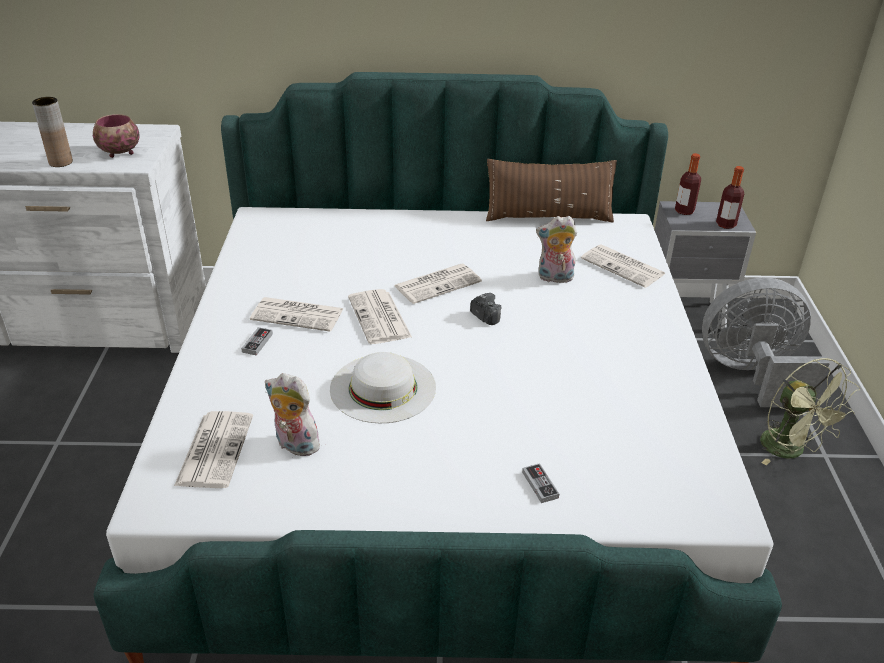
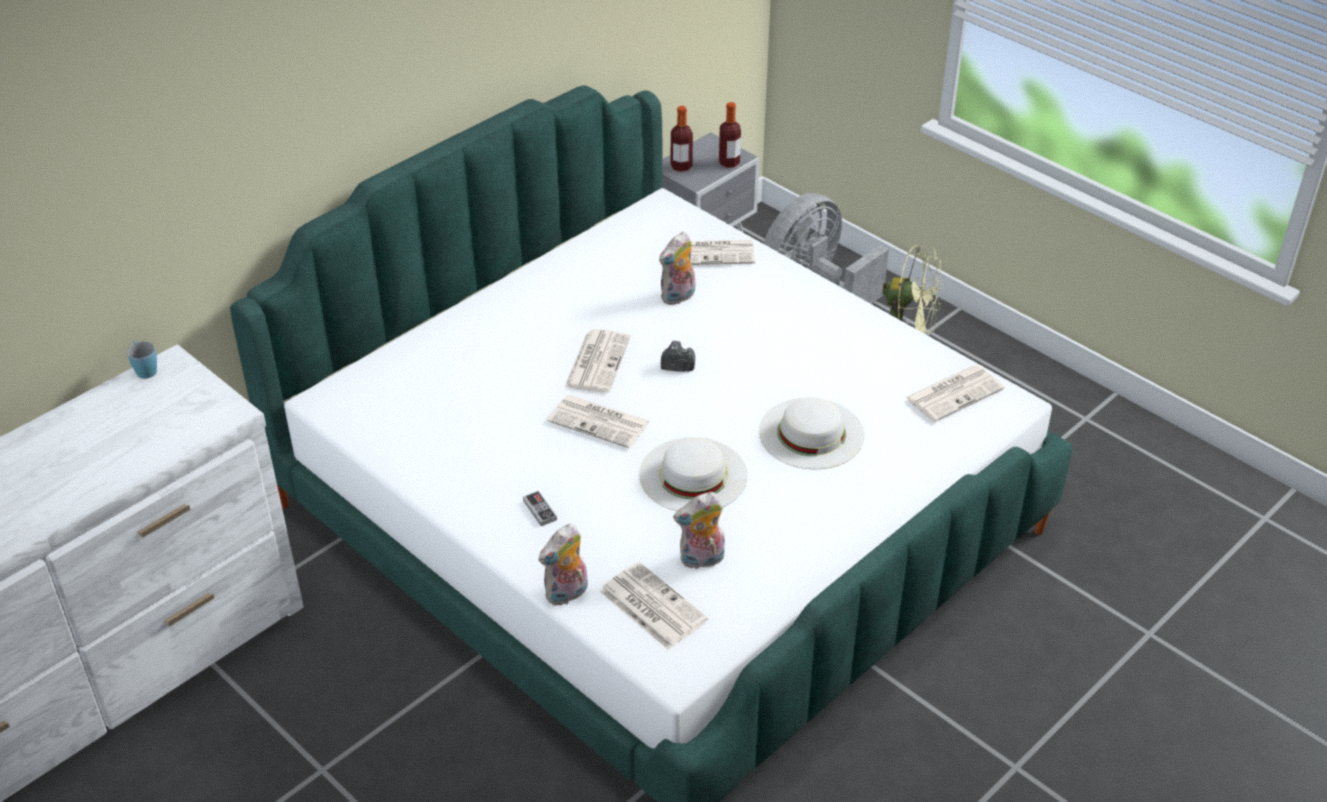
camera: 45 degrees left, 5 degrees up
(61, 162) = (144, 459): brown vase -> none
(119, 152) = (184, 411): bowl -> none
(143, 127) = (145, 369): none -> blue mug
(184, 402) = (567, 594): none -> plush toy
(299, 315) = (531, 464): newspaper -> newspaper (954, 393)
(512, 418) = (811, 433): none -> white hat
(540, 485) = (891, 465): game controller -> none
(548, 217) = (589, 238): brown pillow -> none

